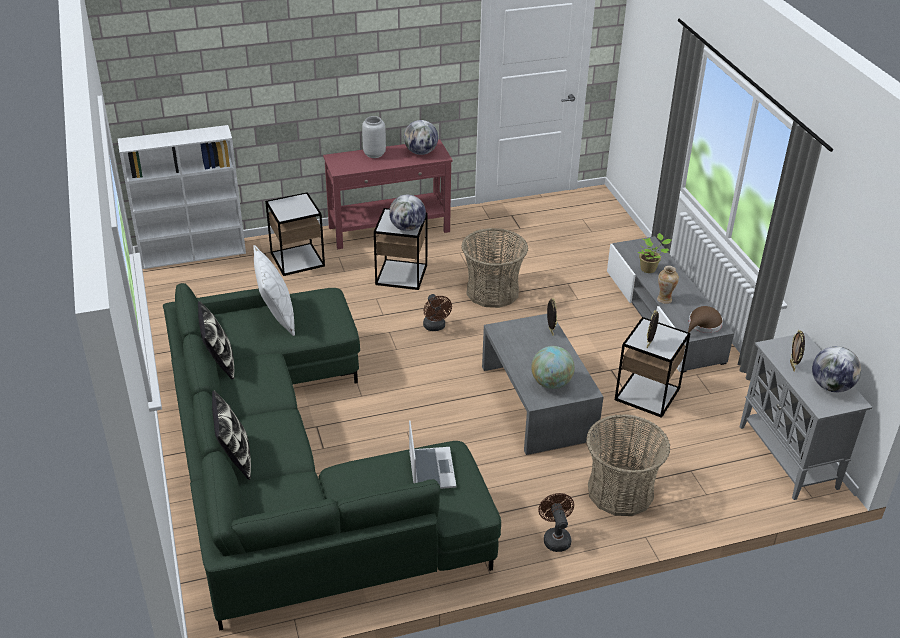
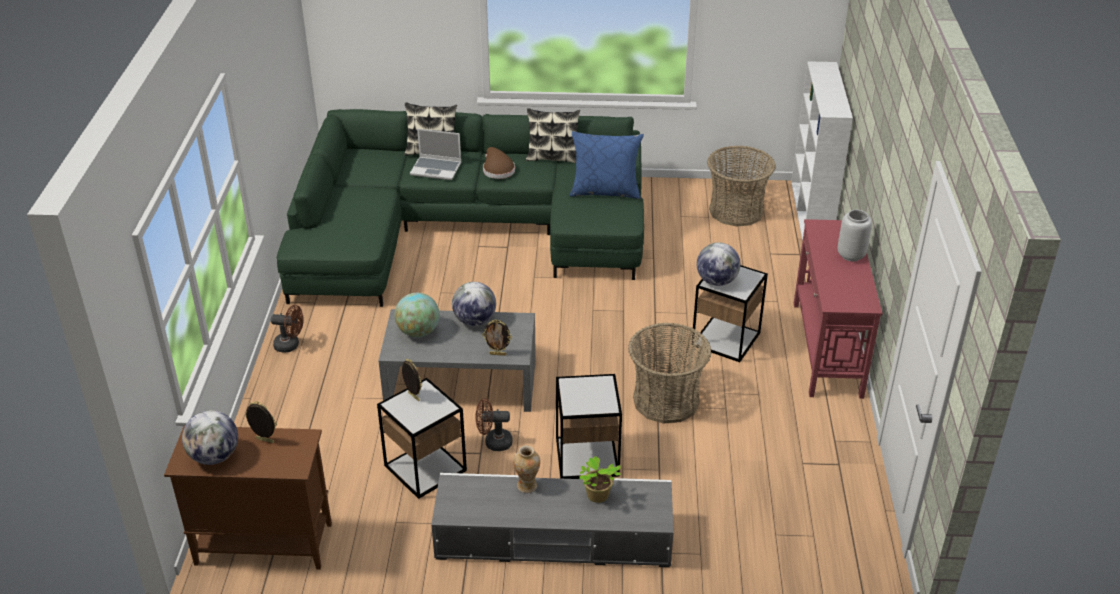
camera: 110 degrees right, 0 degrees up
(276, 316) = (605, 191): white pillow -> blue pillow
(297, 259) = (780, 273): side table -> side table (587, 457)
(421, 152) = (847, 290): globe -> globe (474, 321)
(430, 469) = (352, 233): laptop -> laptop (436, 169)
(435, 327) = (617, 343): brown fan -> brown fan (493, 442)
(620, 491) = (310, 400): basket -> basket (736, 211)
(703, 325) = (460, 502): brown hat -> brown hat (497, 170)
(788, 458) = (262, 544): grey cabinet -> brown cabinet

